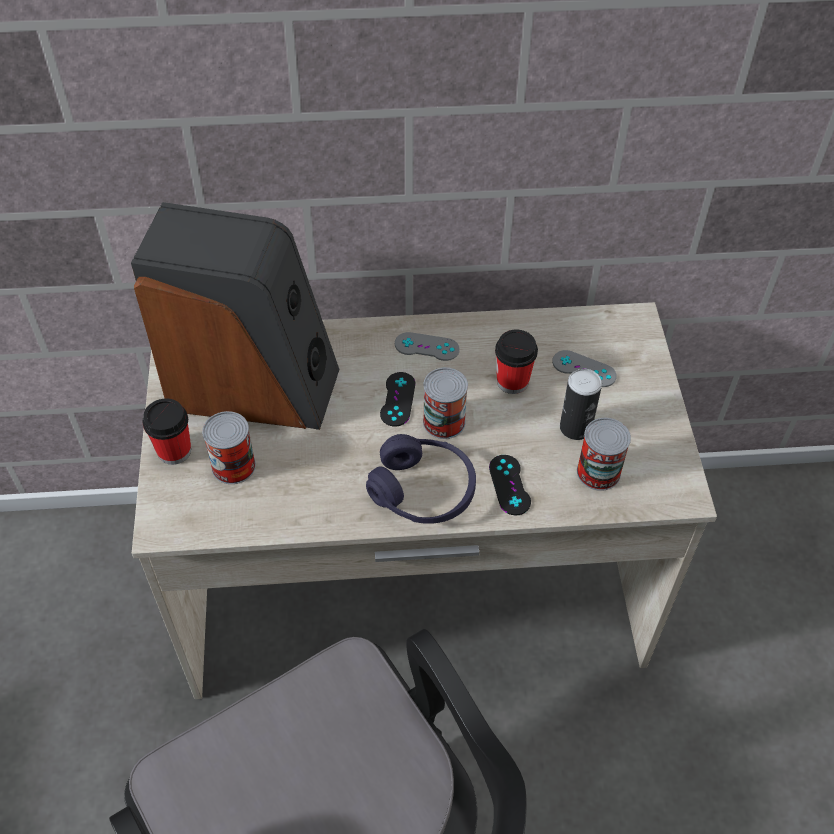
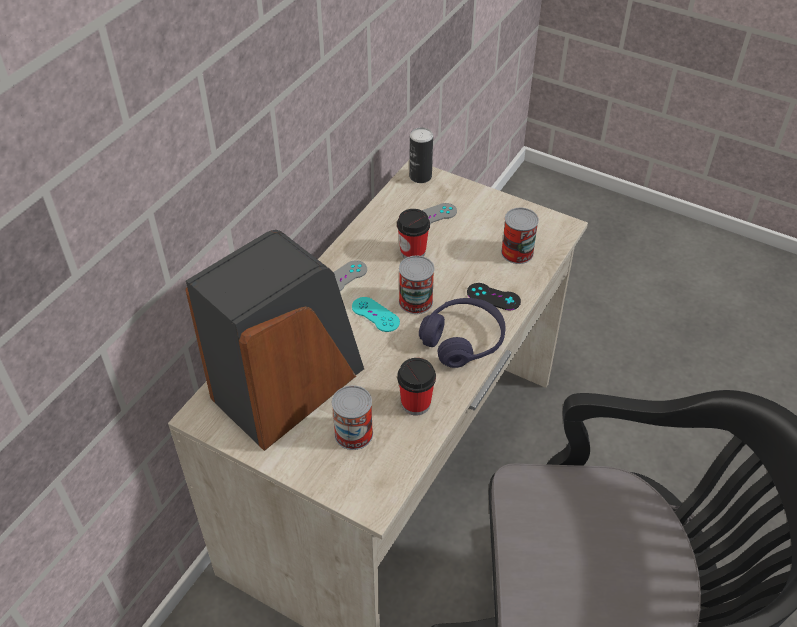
camera: 55 degrees left, 5 degrees down
(174, 451) = (307, 464): cup -> cup (416, 403)
(397, 399) = (375, 314): black game controller -> turquoise game controller
(575, 427) = (475, 244): can -> can (420, 176)

